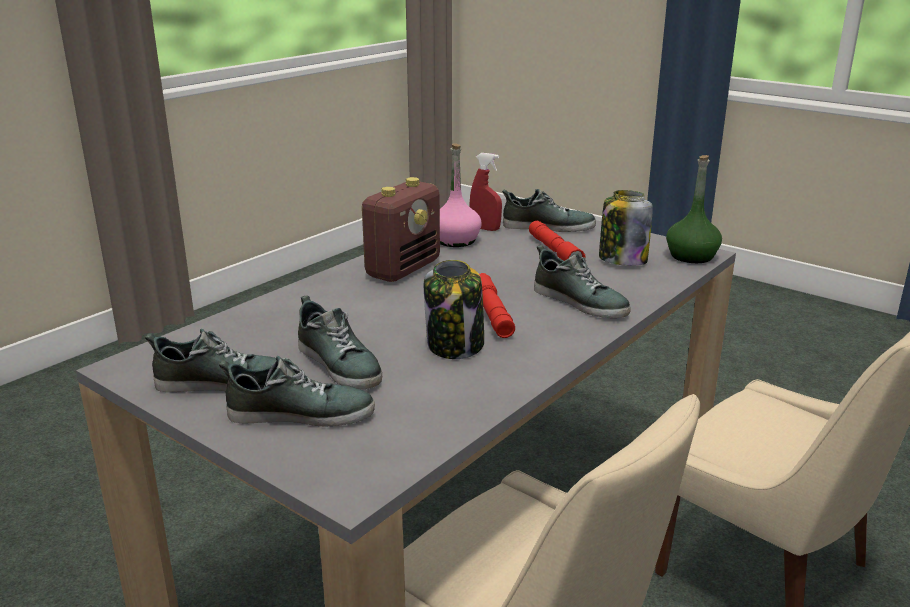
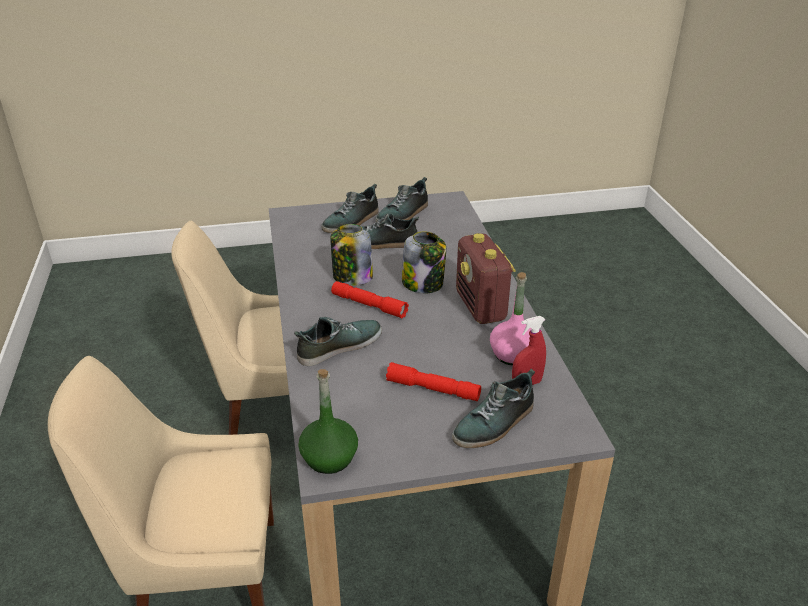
camera: 130 degrees right, 10 degrees up
(580, 301) = (339, 346): shoe -> shoe turned 150 degrees clockwise
(622, 259) = (374, 412): jar -> jar (423, 284)

